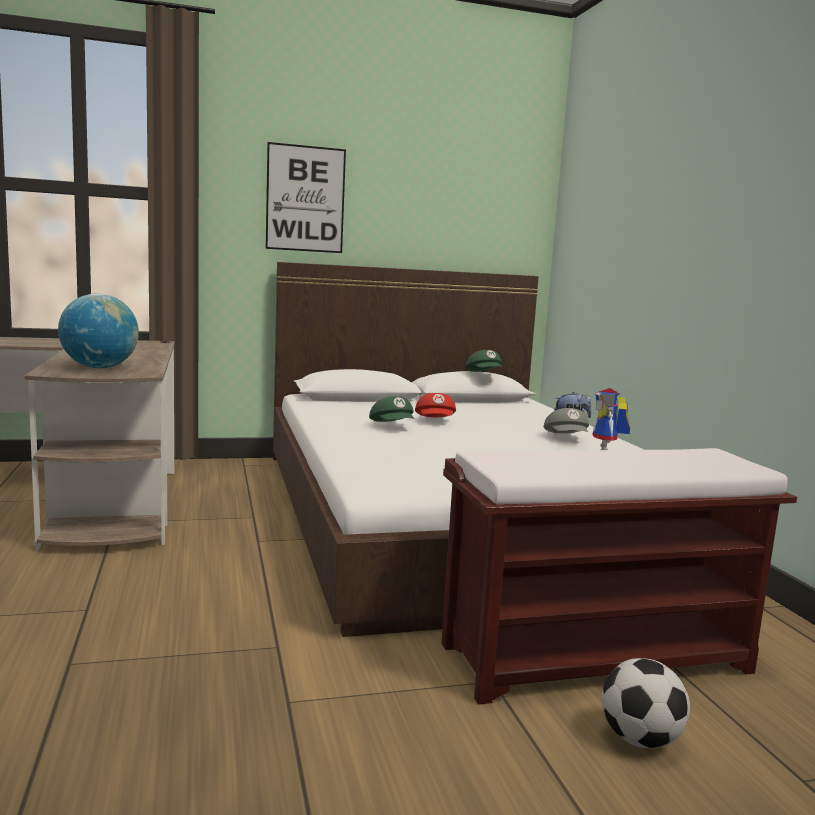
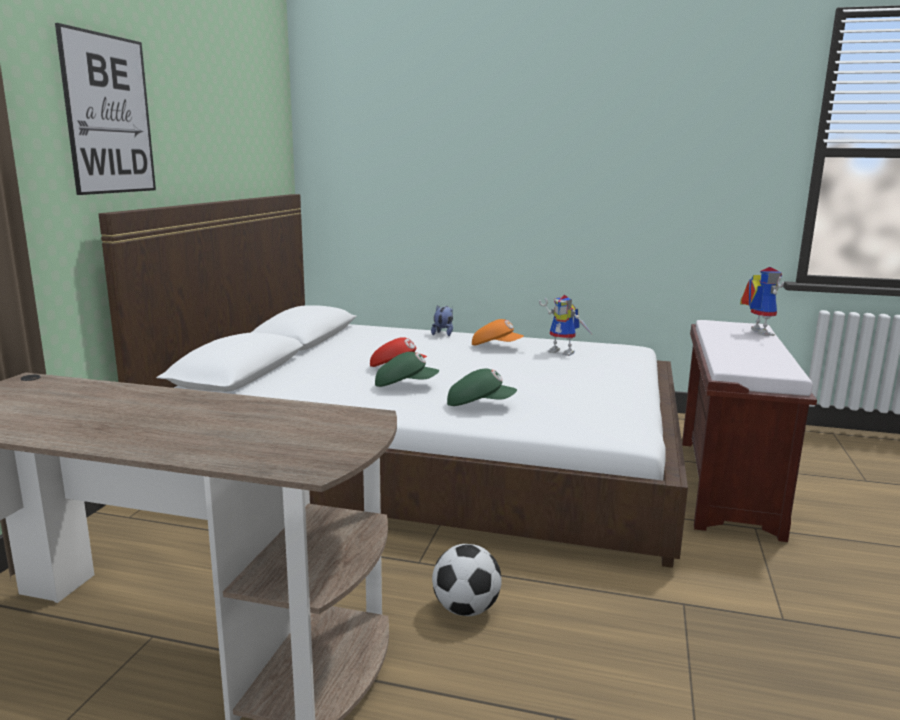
camera: 60 degrees left, 5 degrees up
(100, 368) = (287, 435): globe -> none
(484, 374) = (323, 309): green cap -> green cap (479, 405)
(567, 438) = (496, 346): grey cap -> orange cap
(640, 740) = (830, 506): football -> football (466, 609)
(711, 468) = (756, 332): none -> toy robot

